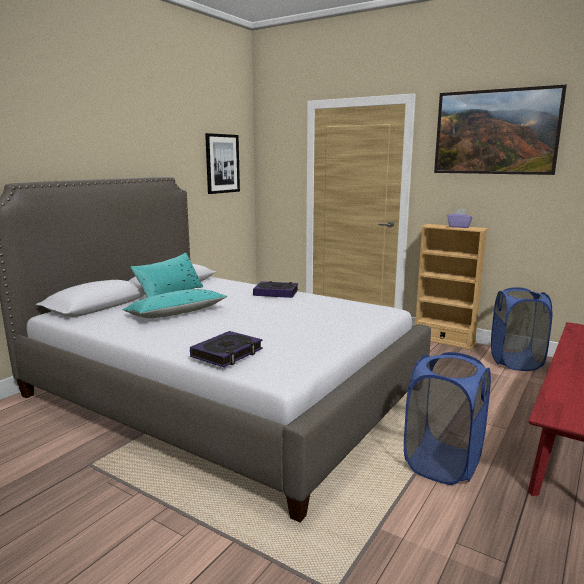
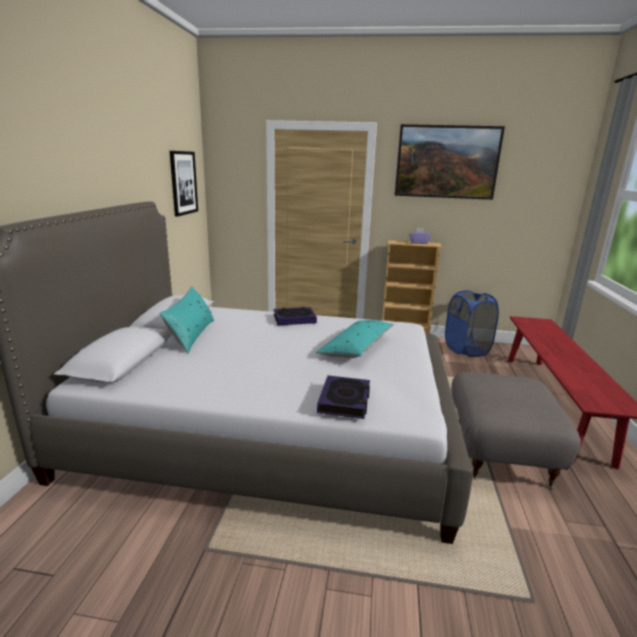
camera: 25 degrees left, 5 degrees up
(176, 314) = (228, 359): turquoise pillow -> turquoise pillow (356, 348)
(442, 463) = (497, 452): blue laundry basket -> grey ottoman

